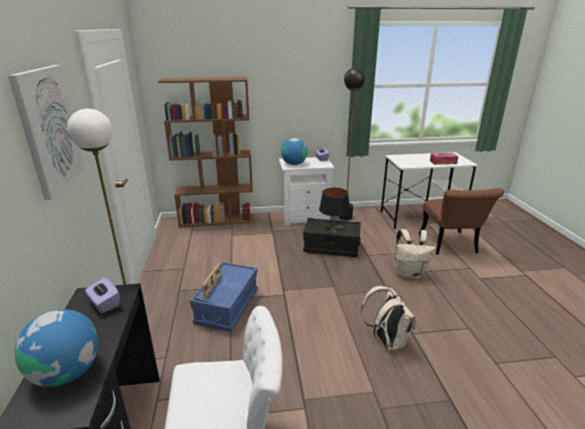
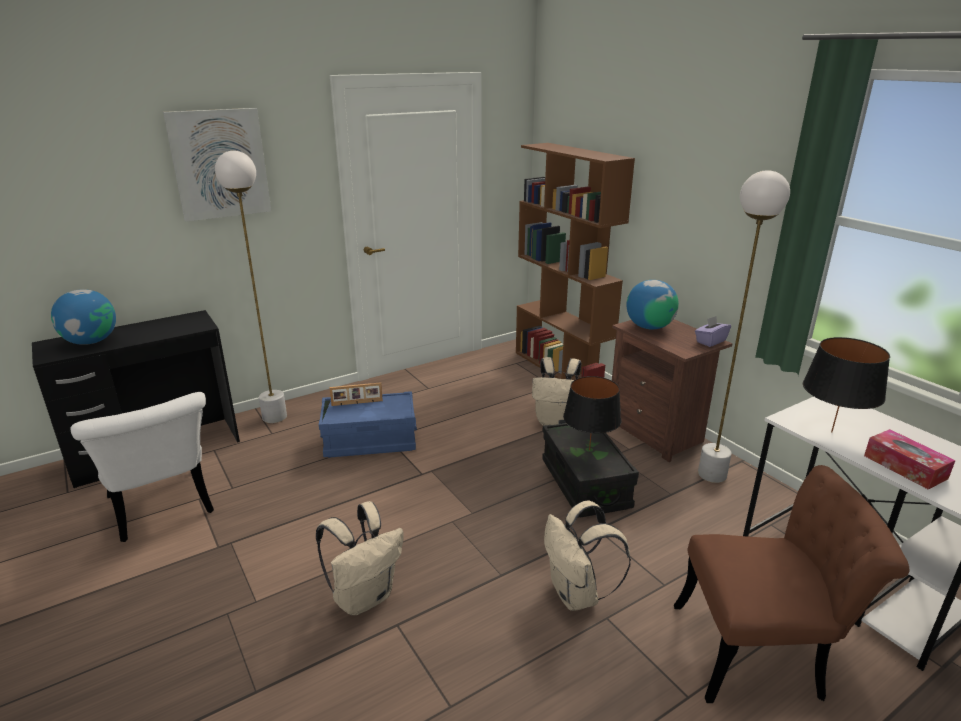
camera: 65 degrees right, 0 degrees up
(104, 304) = (181, 326): purple tissue box -> none
(270, 238) = (557, 422): none -> beige backpack
(305, 217) = (658, 433): white nightstand -> brown nightstand
(345, 217) = (712, 475): black floor lamp -> white floor lamp
(416, 163) = (831, 432): none -> black table lamp
(450, 246) = (762, 651): brown chair -> brown chair turned 150 degrees counterclockwise

